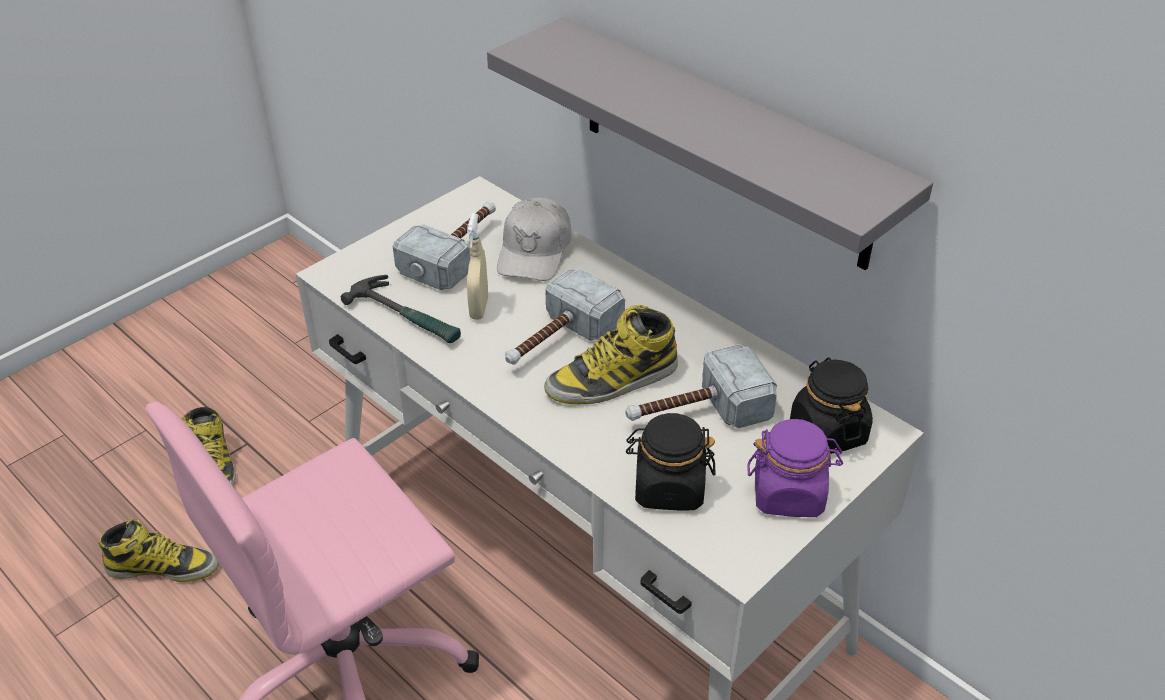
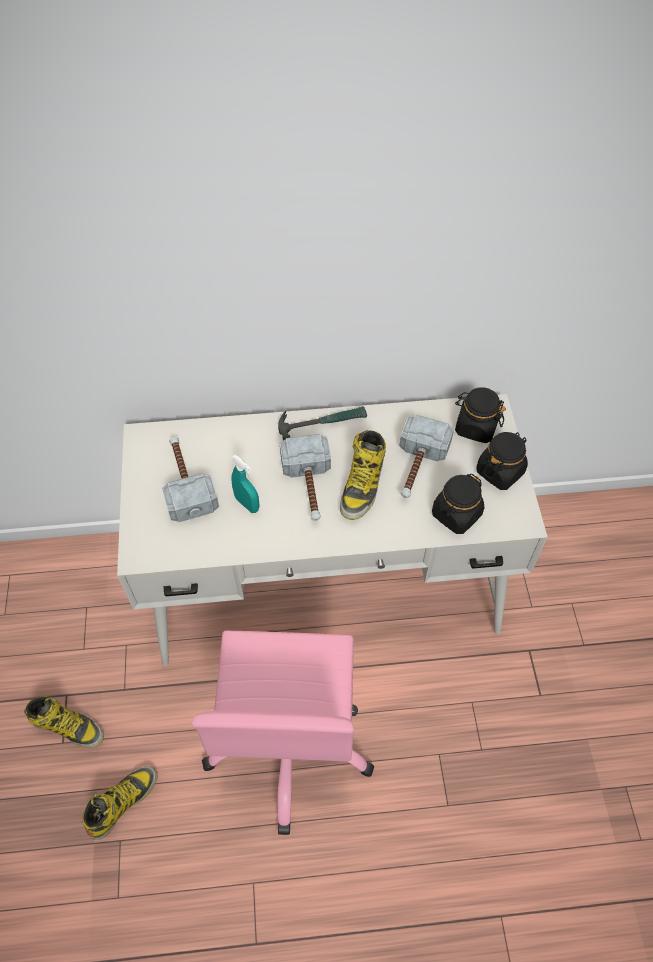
camera: 50 degrees left, 15 degrees up
(407, 316) = (218, 542): hammer -> hammer (322, 422)
(479, 308) = (247, 504): beige spray bottle -> turquoise spray bottle
(534, 251) = (225, 446): white cap -> none
(723, 143) = (342, 316): grey shelf -> none
(789, 494) = (500, 471): purple jar -> black jar

